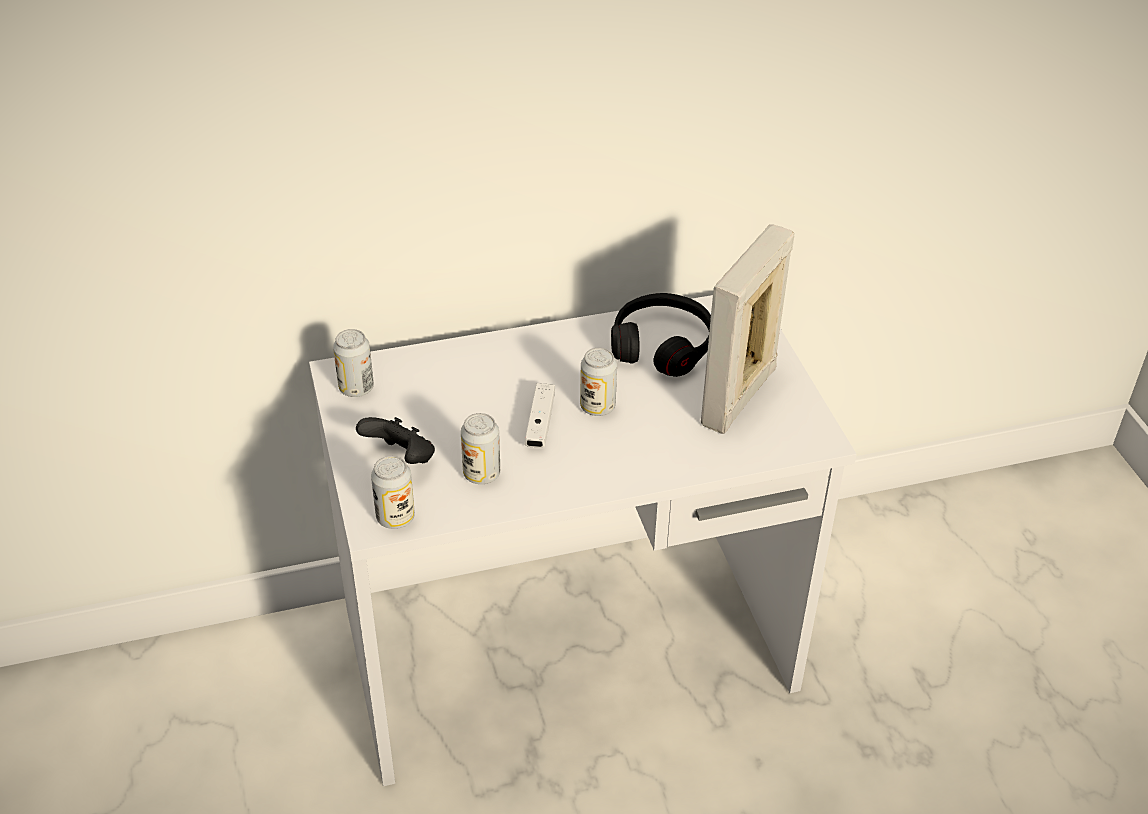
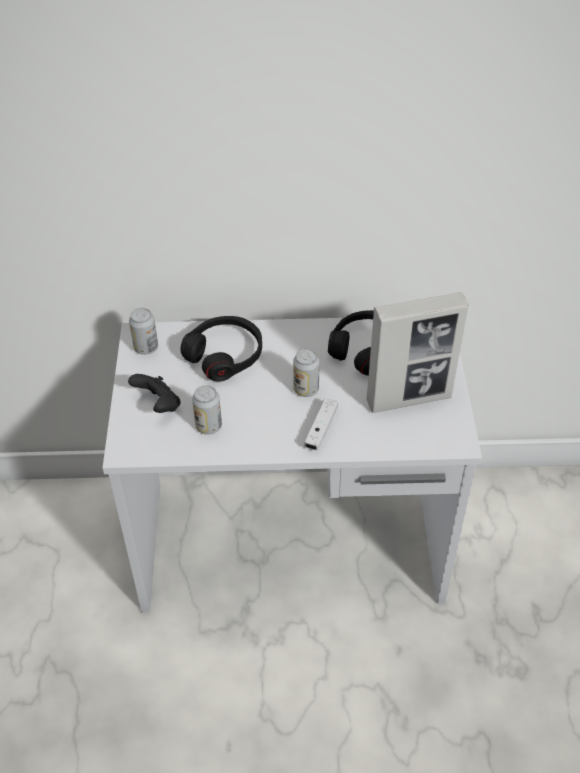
camera: 15 degrees right, 5 degrees up
(395, 517) = (140, 448): can -> none
(471, 381) = (225, 355): none -> black headphones
(540, 423) = (261, 395): white game controller -> white game controller (321, 429)
(738, 398) = (409, 399): picture frame -> picture frame turned 150 degrees counterclockwise

